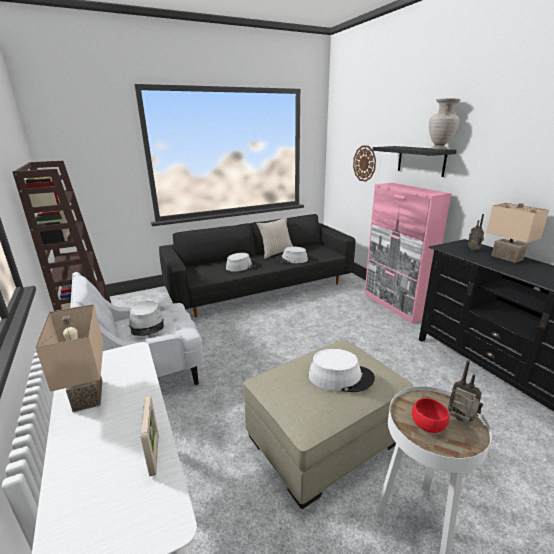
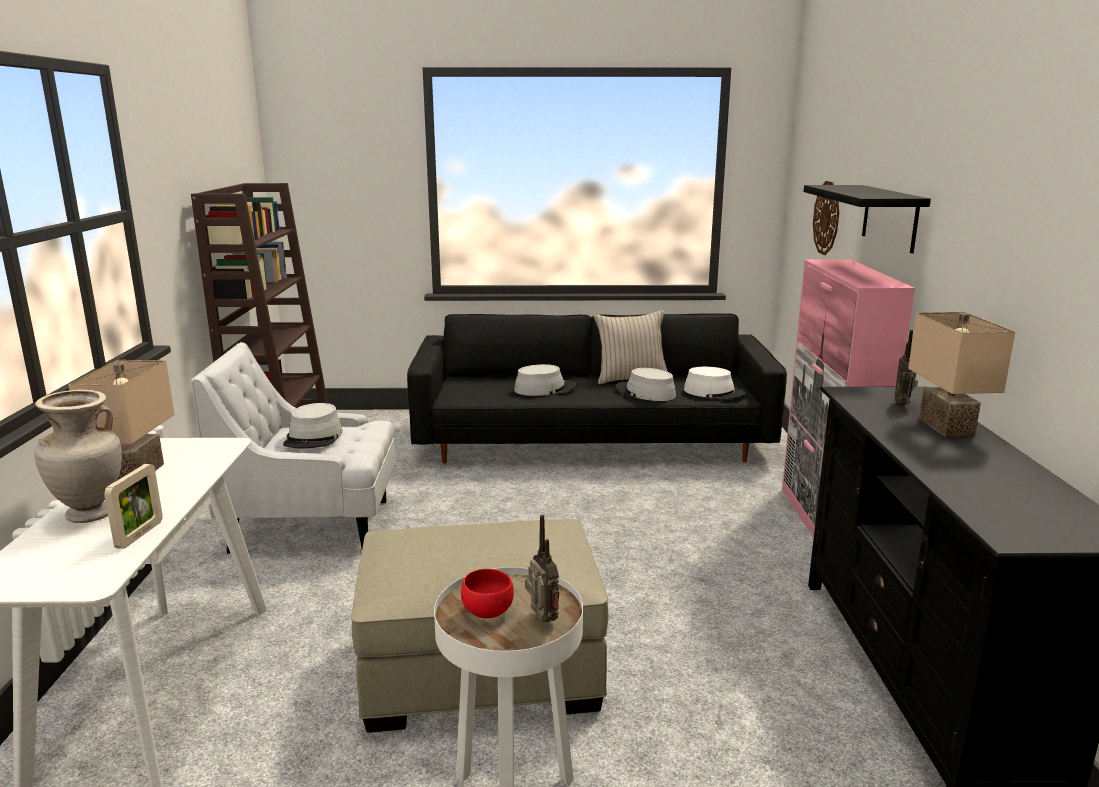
camera: 25 degrees right, 5 degrees down
(340, 377) = (492, 555): white hat -> white hat (714, 392)
(439, 149) = (895, 196): beige vase -> beige vase (90, 515)

